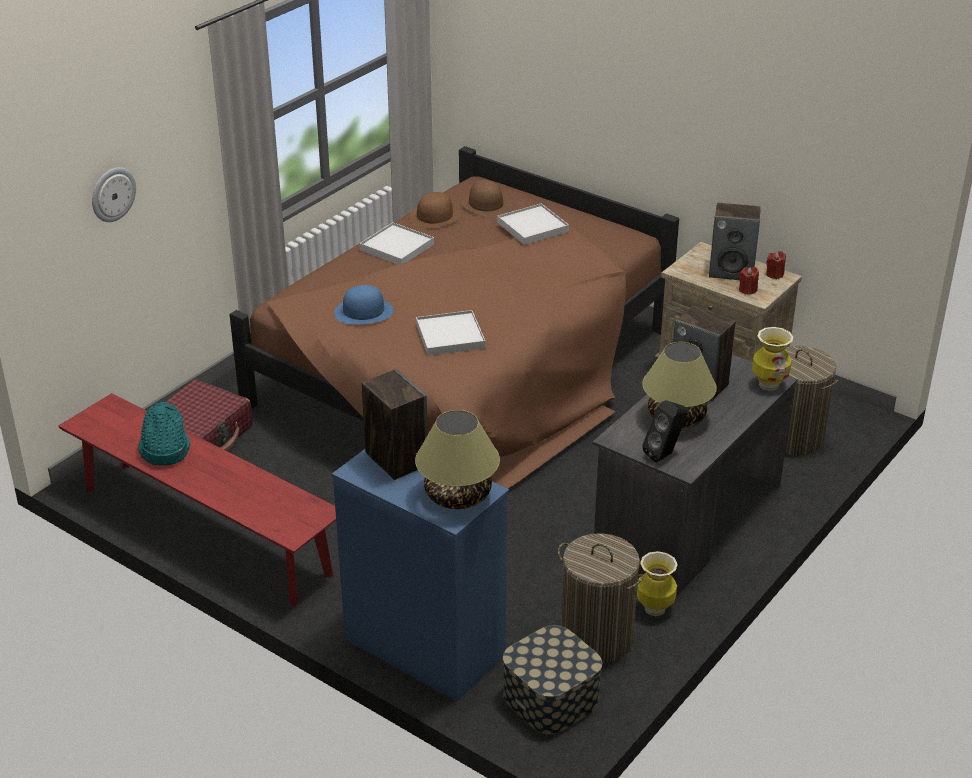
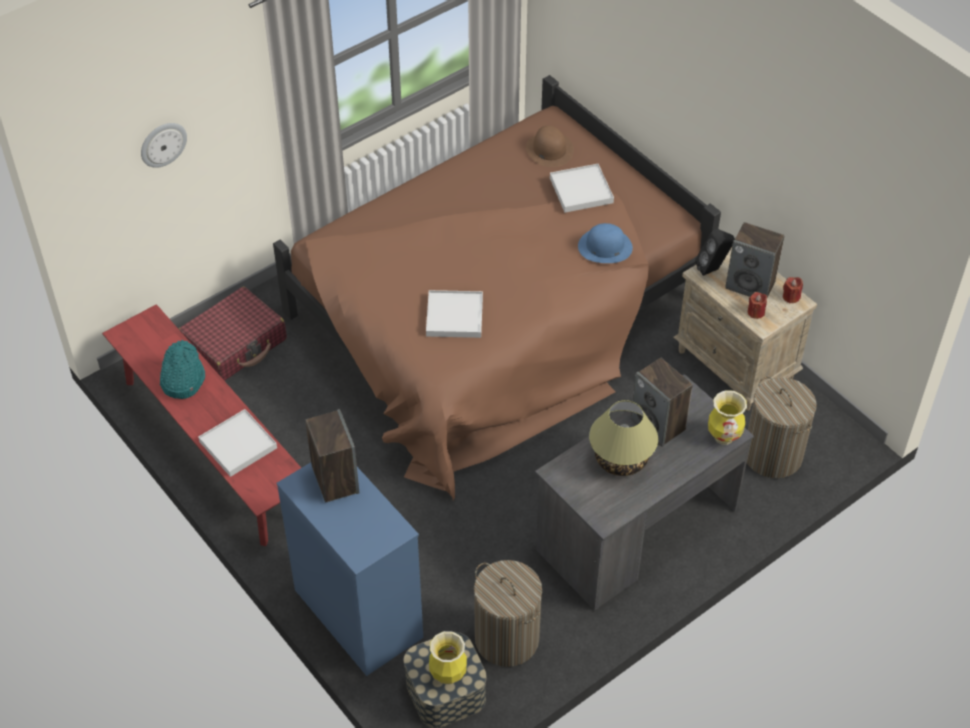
camera: 15 degrees right, 15 degrees up
(363, 312) = (387, 270): blue hat -> blue hat (604, 247)
(396, 247) = (446, 191): white tray -> white tray (238, 445)
(435, 216) = (495, 157): brown hat -> none
(458, 496) = (373, 532): table lamp -> none
(654, 609) = (569, 619): vase -> vase (448, 675)
(665, 455) = (593, 501): black speaker -> black speaker (713, 269)

